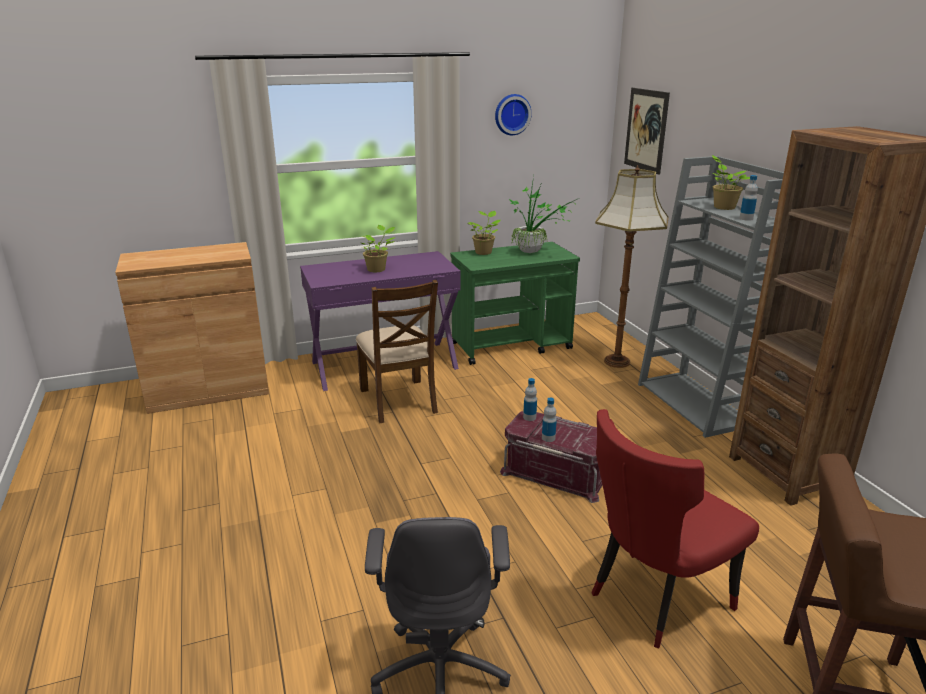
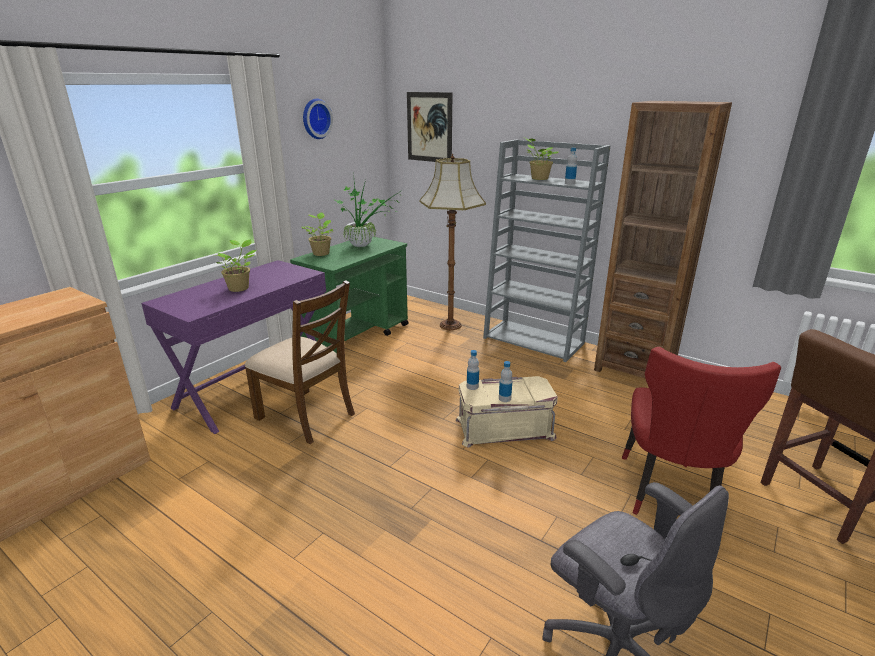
camera: 35 degrees left, 0 degrees up
(557, 473) = (504, 427): red storage box -> beige storage box

